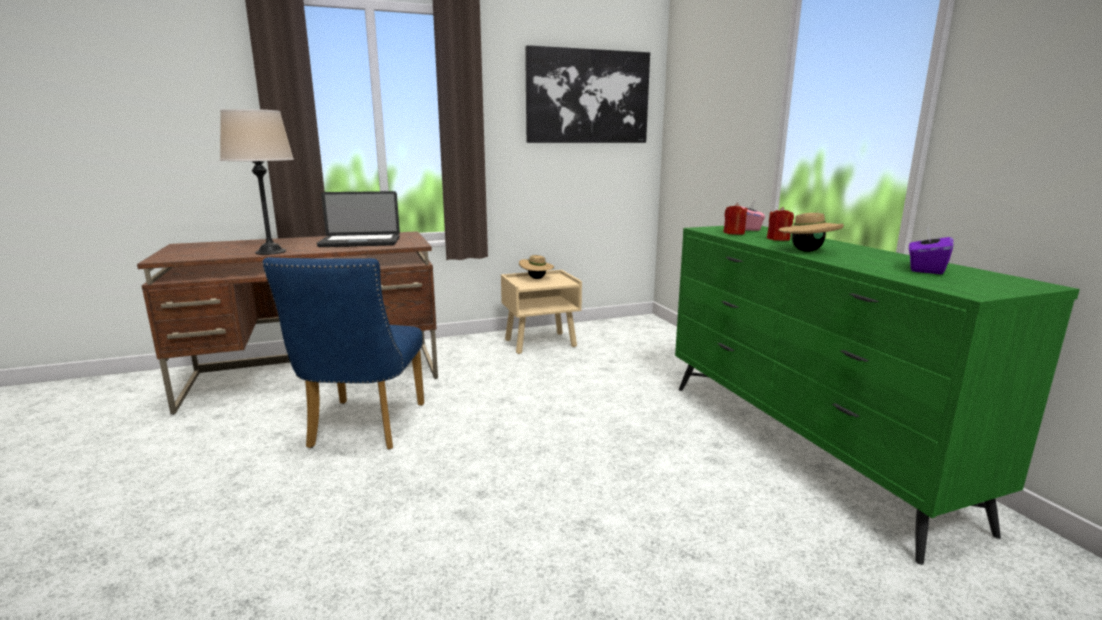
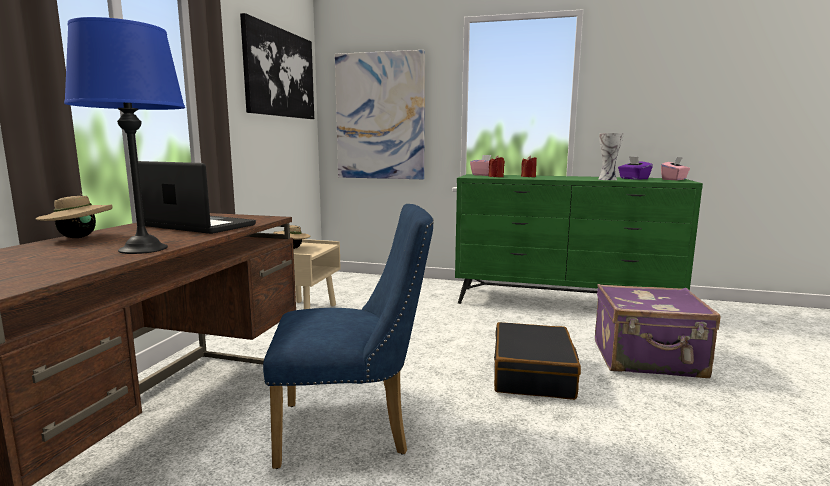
camera: 55 degrees left, 5 degrees down
(271, 252) = (144, 249): beige table lamp -> blue table lamp
(360, 242) = (199, 226): laptop -> laptop turned 90 degrees counterclockwise
(362, 429) = (354, 430): blue chair -> blue chair turned 45 degrees counterclockwise
(545, 476) = (533, 374): none -> black suitcase
(695, 550) = (648, 360): none -> purple suitcase
(705, 139) = (380, 116): none -> picture
(807, 251) = (569, 178): beige hat -> beige hat (78, 237)
(856, 262) = (608, 179): none -> vase
(1000, 285) = (674, 179): none -> pink tissue box

